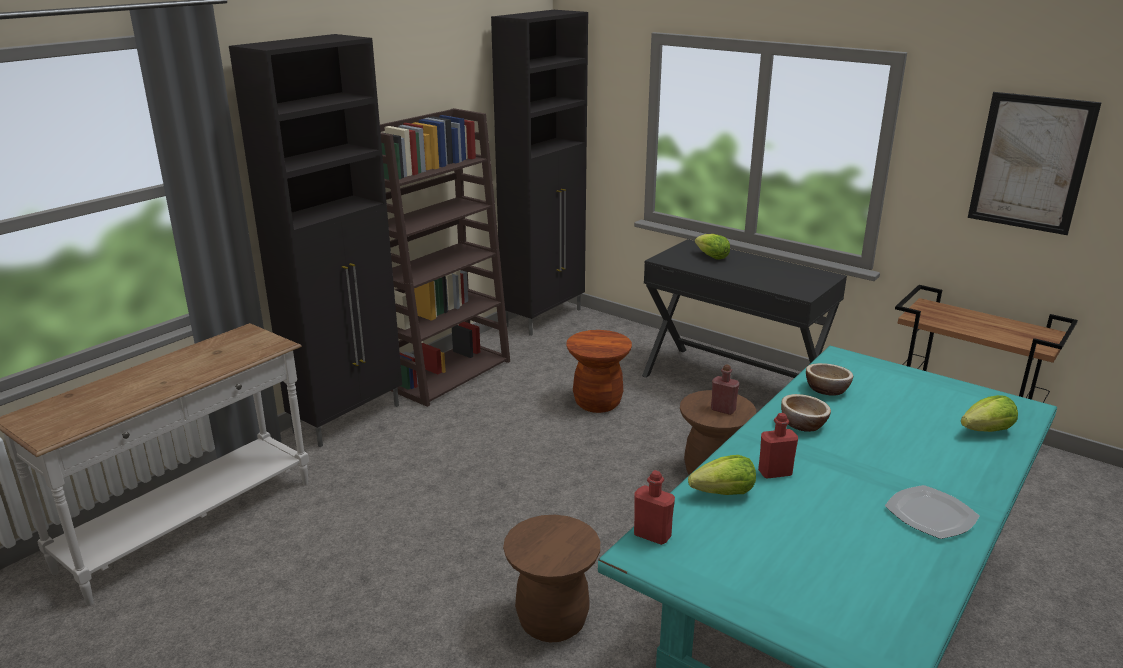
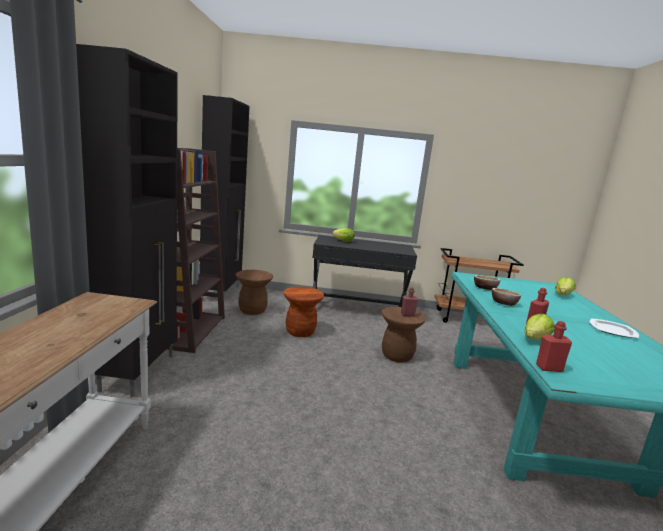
camera: 35 degrees left, 10 degrees down
(552, 621) = (416, 464): brown stool -> brown stool (252, 310)
(1030, 163) = (490, 186): picture -> none

